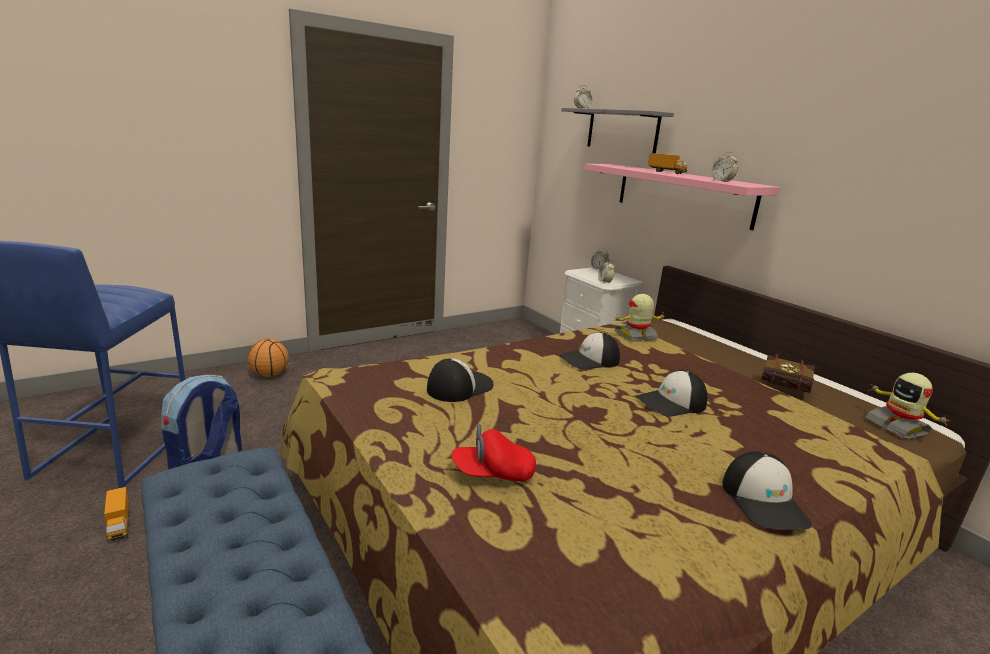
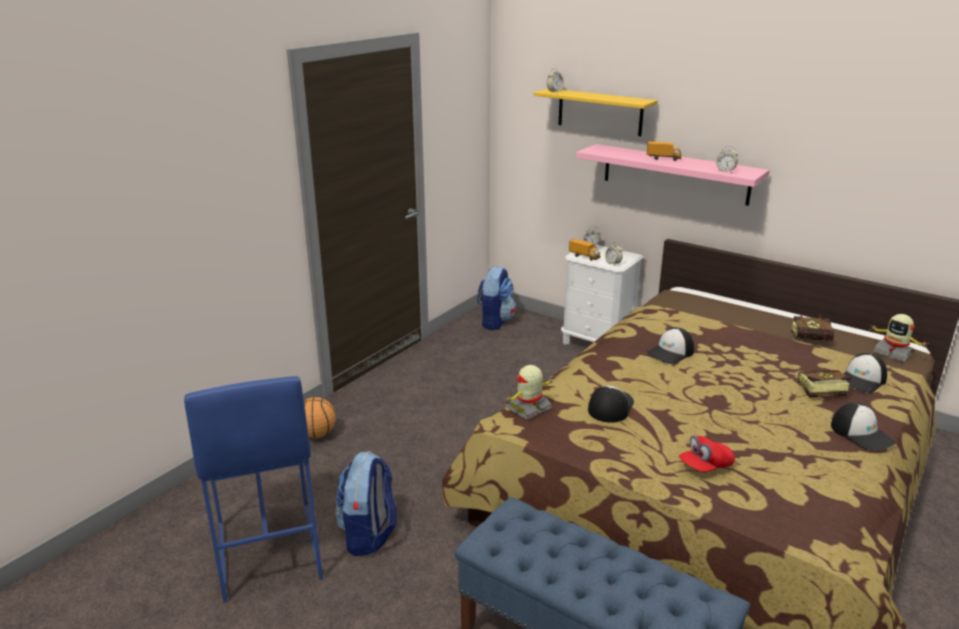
camera: 20 degrees left, 5 degrees up
(119, 524) = (362, 605): toy truck -> toy truck (584, 257)
(510, 332) = (495, 321): none -> backpack
(622, 130) = (600, 112): grey shelf -> yellow shelf
(636, 336) = (679, 318): toy robot -> toy robot (528, 408)
(672, 403) = (757, 376): cap -> cap (862, 380)
(736, 437) = (816, 393): none -> book

